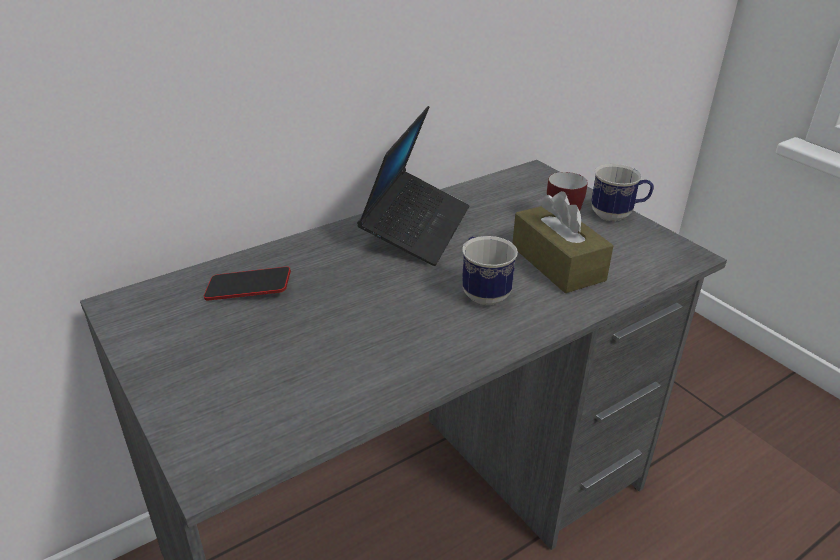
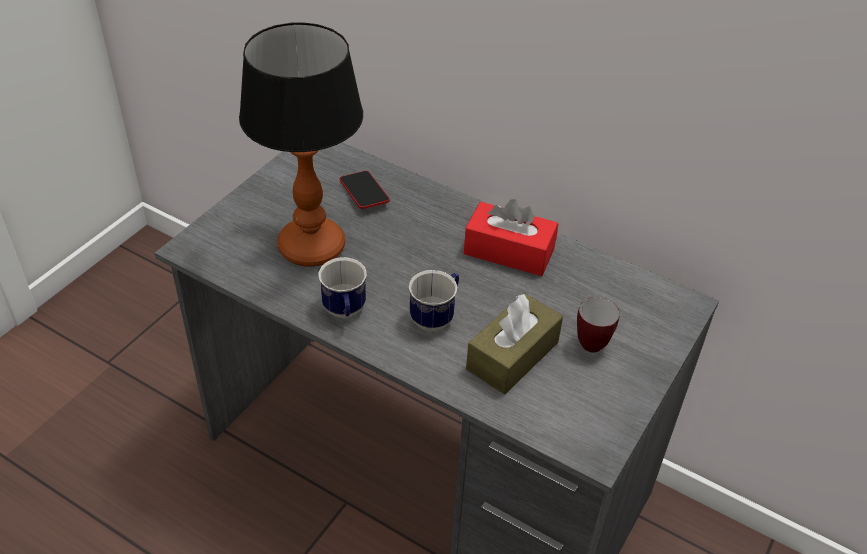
camera: 65 degrees right, 10 degrees up
(306, 352) = (310, 246): none -> table lamp
(416, 228) = (509, 251): laptop -> red tissue box
(617, 215) = (638, 385): mug -> mug (345, 313)

